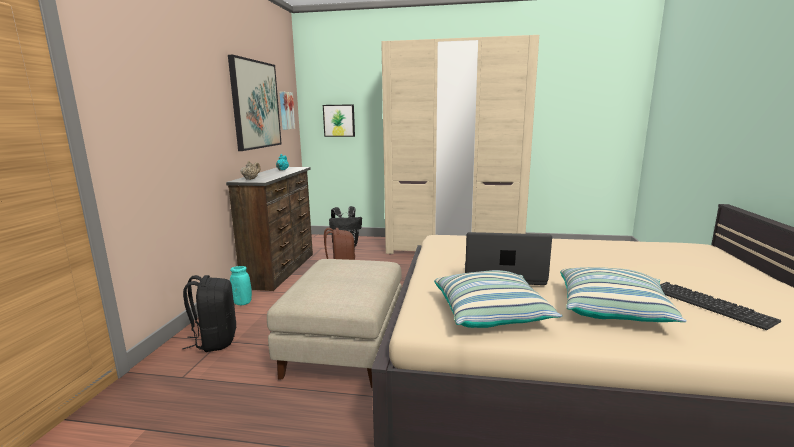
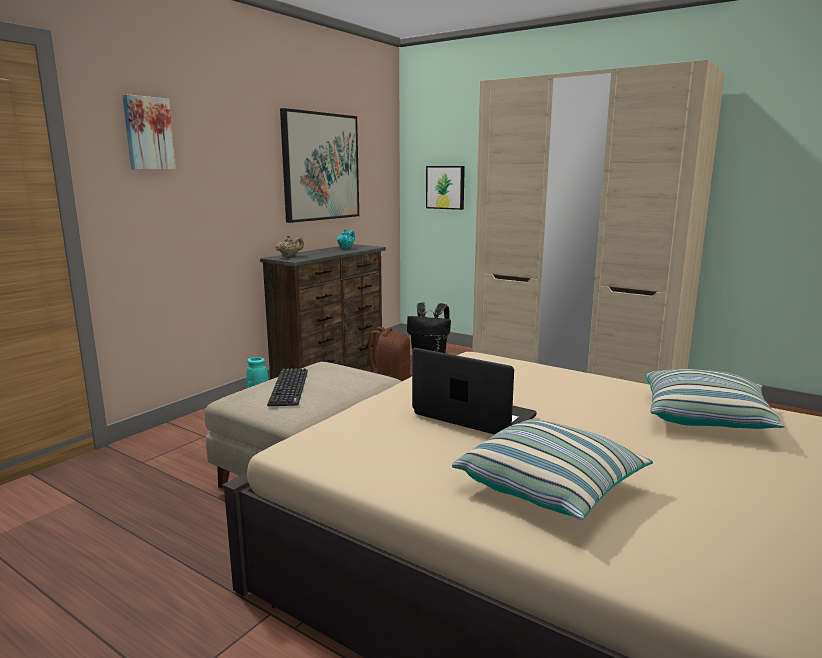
camera: 25 degrees right, 0 degrees up
(215, 341) = (199, 434): black backpack -> none
(286, 110) = (375, 173): picture -> picture (148, 133)
(491, 314) = (385, 456): pillow -> pillow (705, 418)
(710, 305) = (722, 518): keyboard -> keyboard (289, 387)

